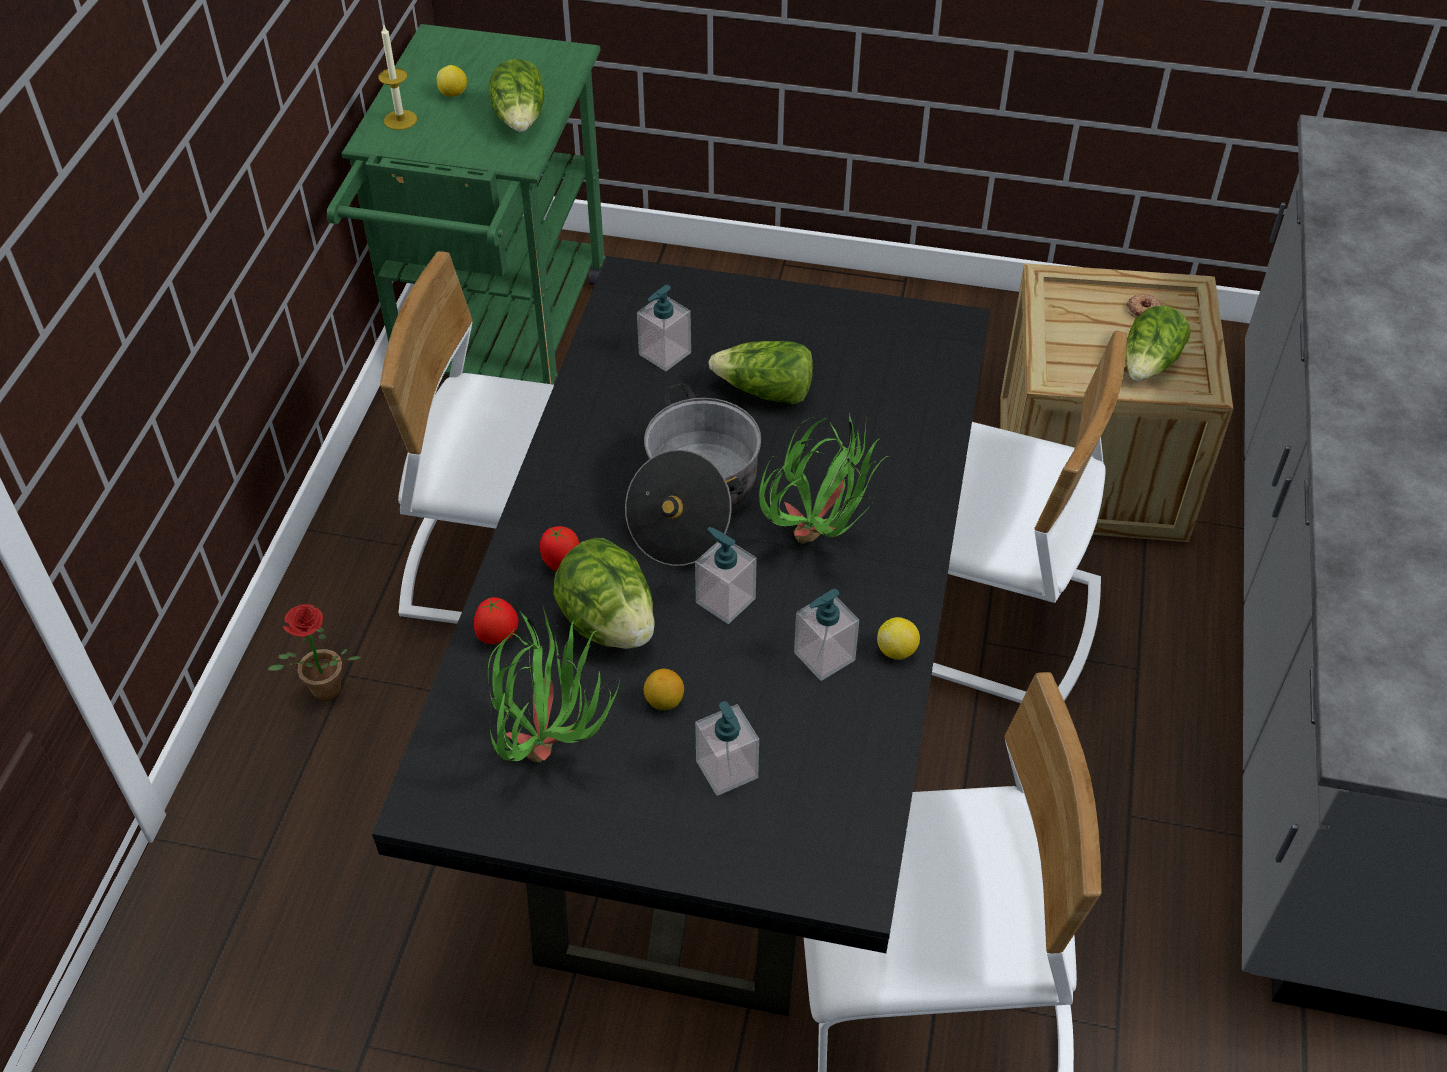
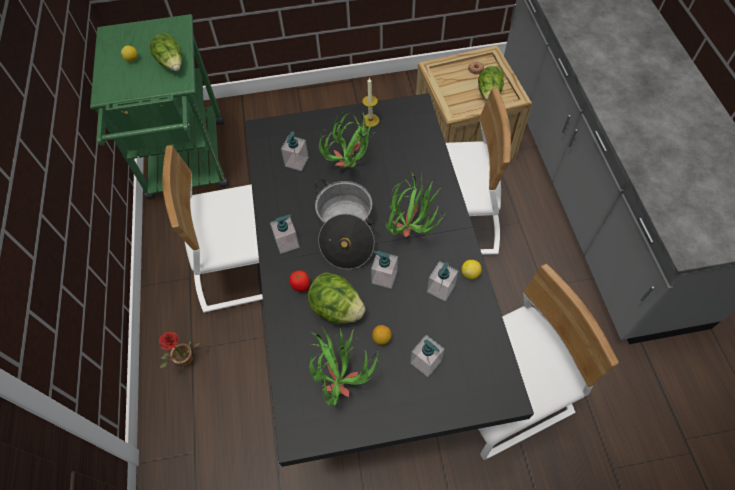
camera: 20 degrees left, 10 degrees up
(400, 120) = (112, 81): candle -> candle (370, 120)
(498, 637) = (289, 335): tomato -> none
(575, 483) = (287, 242): none -> soap dispenser
(765, 392) = (351, 166): lettuce -> potted plant

